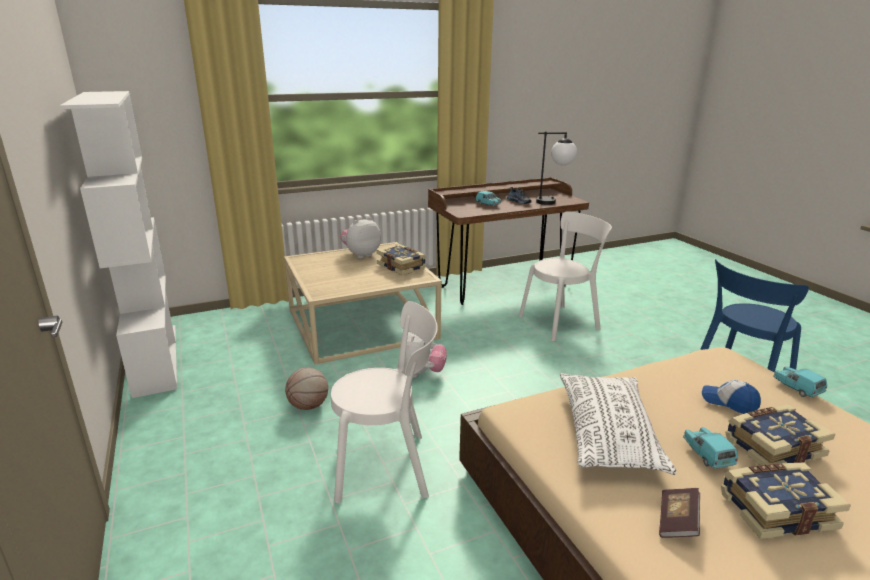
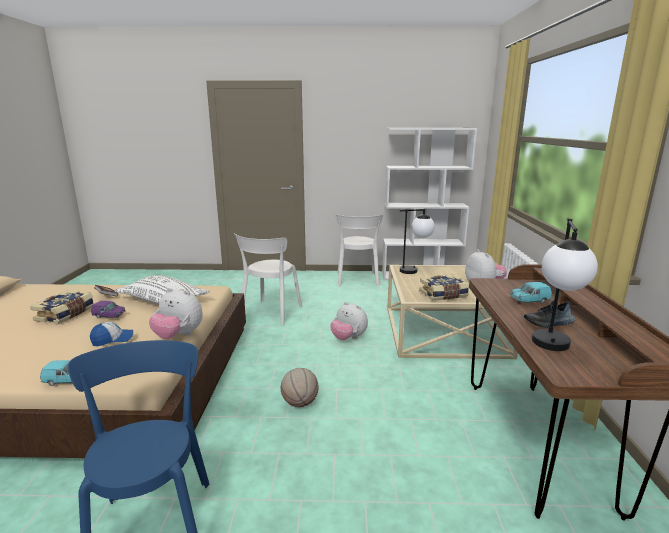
camera: 115 degrees right, 5 degrees down
(309, 406) = (340, 303): basketball -> basketball (299, 403)
(326, 285) = (415, 270): none -> table lamp
(561, 322) = (399, 447): white chair -> white chair (357, 280)
(653, 370) = (178, 336): none -> plush toy
(707, 455) = (109, 316): turquoise toy car -> purple toy car
(772, 447) = (75, 333): book -> none

